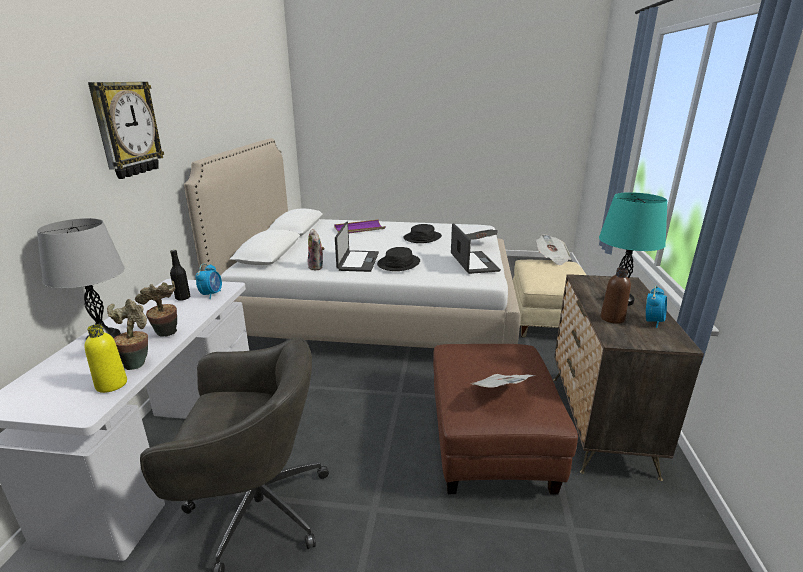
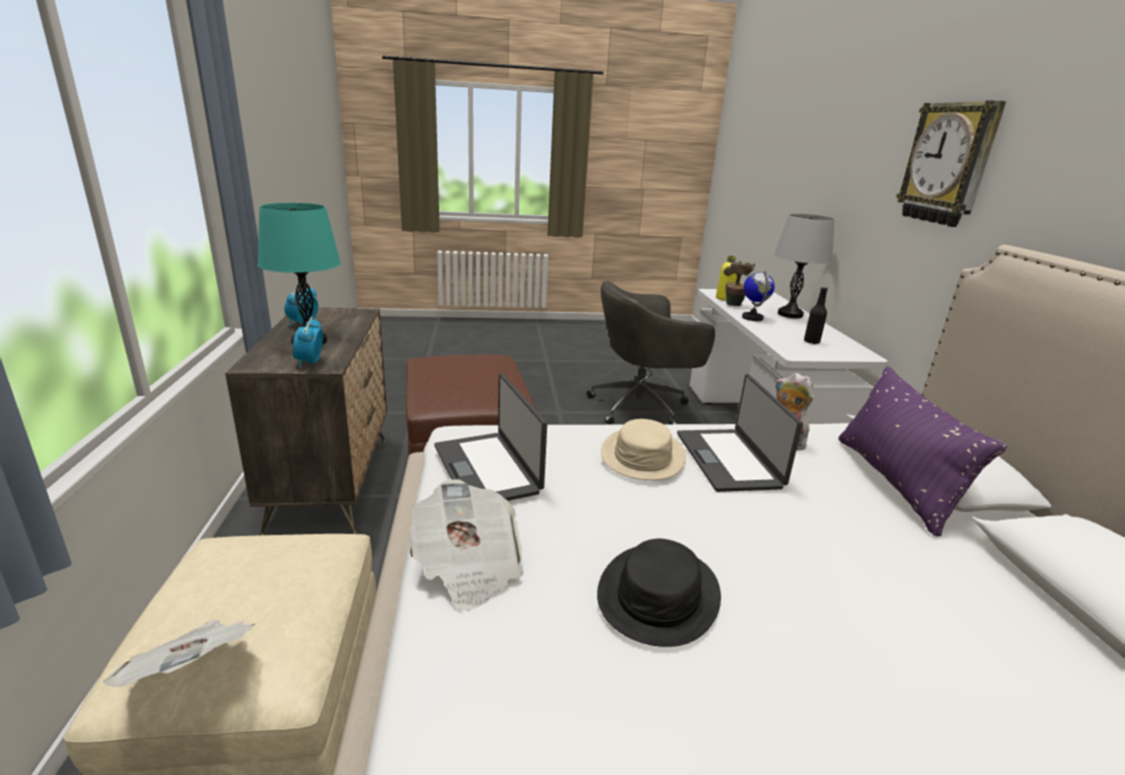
camera: 165 degrees right, 0 degrees up
(166, 334) = (752, 318): potted plant -> globe
(211, 294) = (792, 346): alarm clock -> alarm clock (310, 363)
(295, 252) = (893, 482): none -> purple pillow
(359, 229) = (923, 641): purple tray -> none
(399, 263) = (642, 455): black hat -> beige hat
(500, 393) = (465, 364): newspaper -> none
(612, 318) = (344, 325): brown bottle -> none

